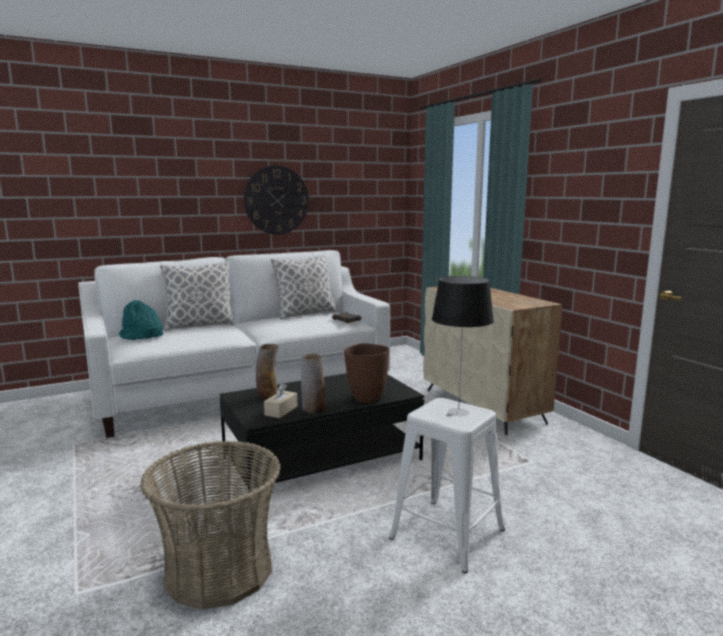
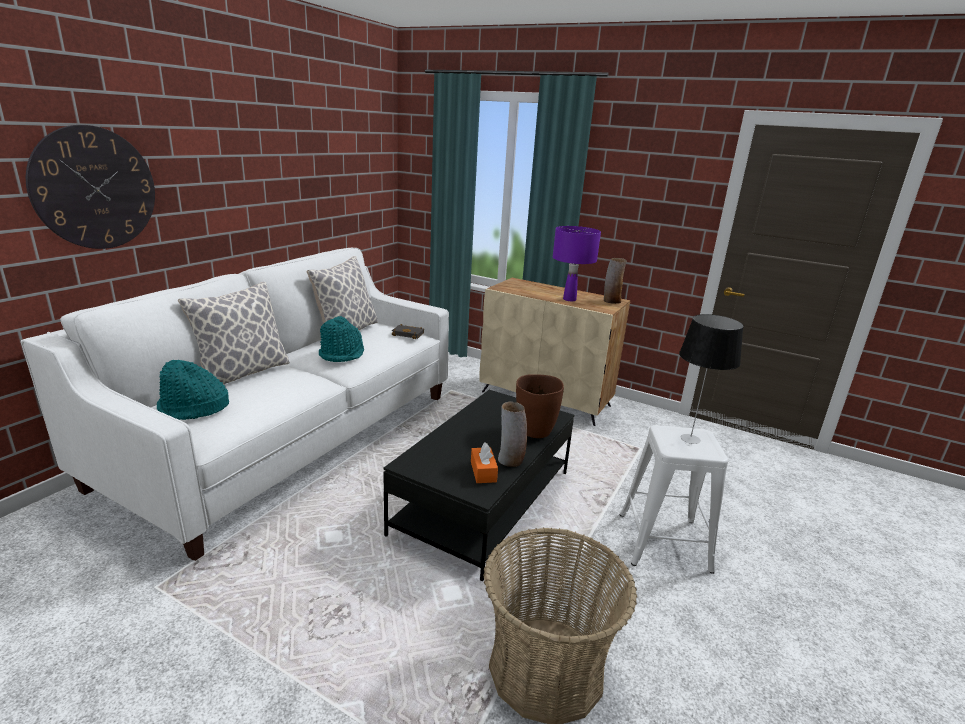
camera: 35 degrees left, 10 degrees up
(268, 396) = (441, 455): vase -> vase (611, 301)
(276, 200) = (273, 185): wall clock -> wall clock (95, 188)
(276, 324) = (342, 354): none -> turquoise hat
(281, 410) = (483, 471): beige tissue box -> orange tissue box
(492, 298) = (569, 299): none -> purple table lamp

